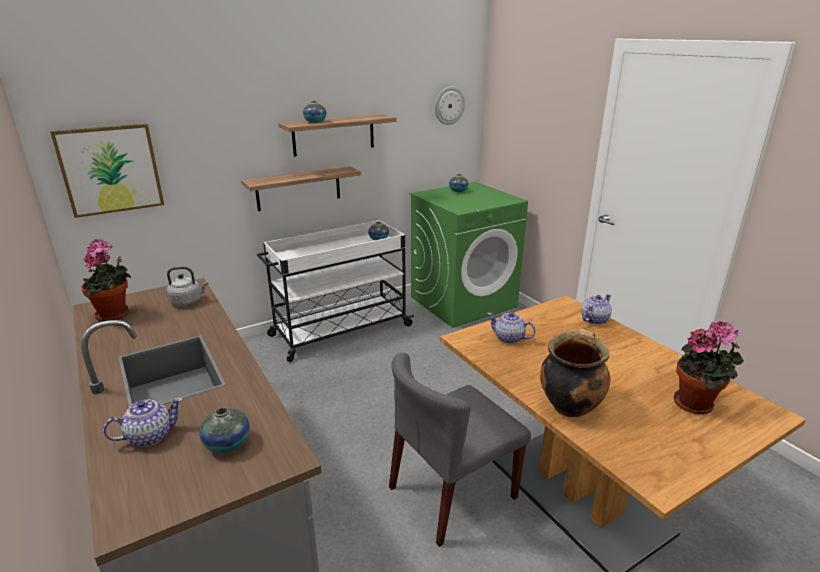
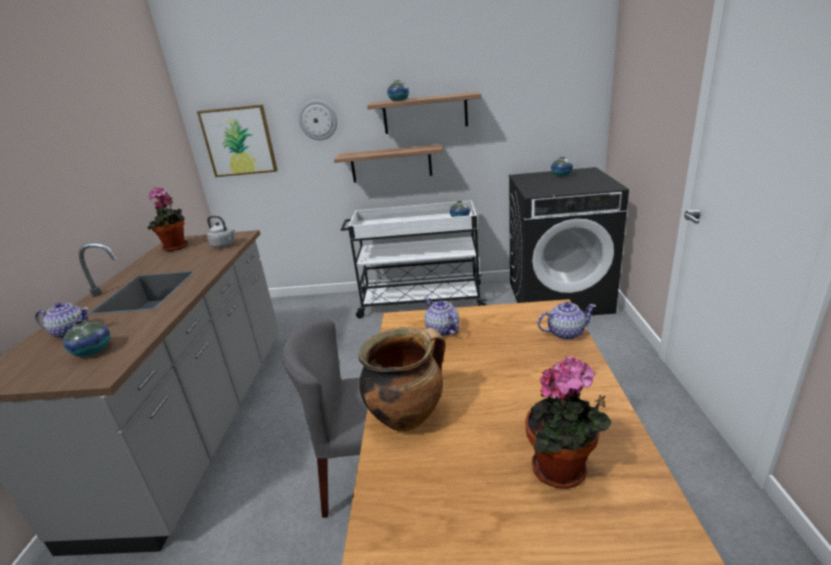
camera: 35 degrees right, 0 degrees up
(449, 105) = (561, 80): wall clock -> wall clock (318, 120)
(463, 301) = (559, 297): green washing machine -> black washing machine

